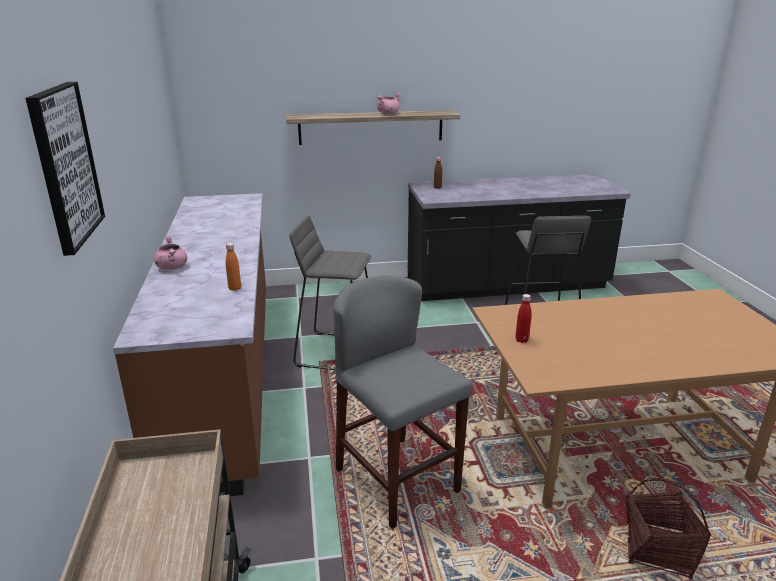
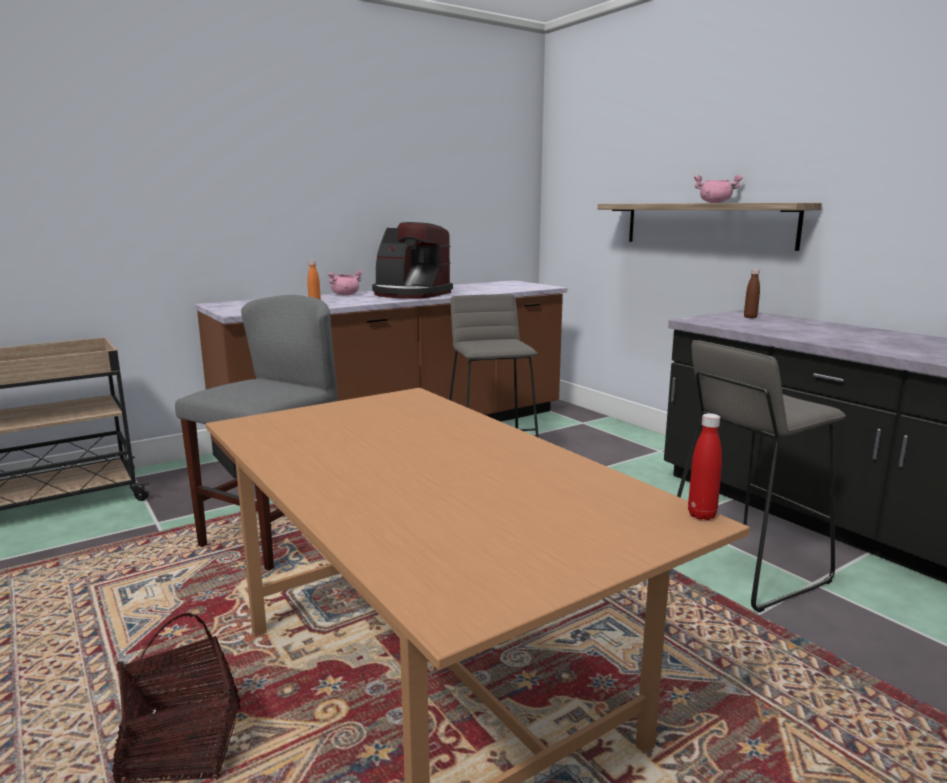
camera: 65 degrees right, 10 degrees down
(65, 165) = (174, 155): picture -> none
(215, 243) = (410, 294): none -> coffee machine
(521, 340) = (342, 410): red bottle -> red bottle (701, 515)

